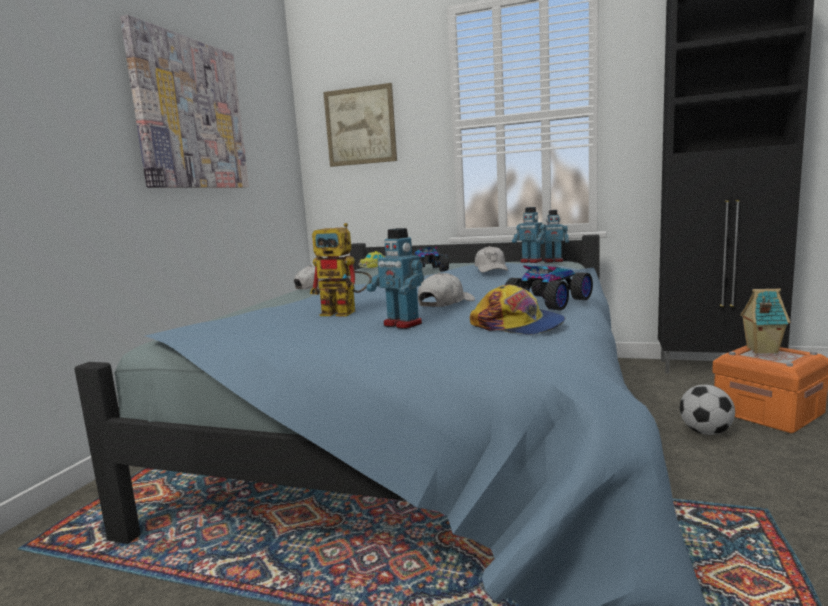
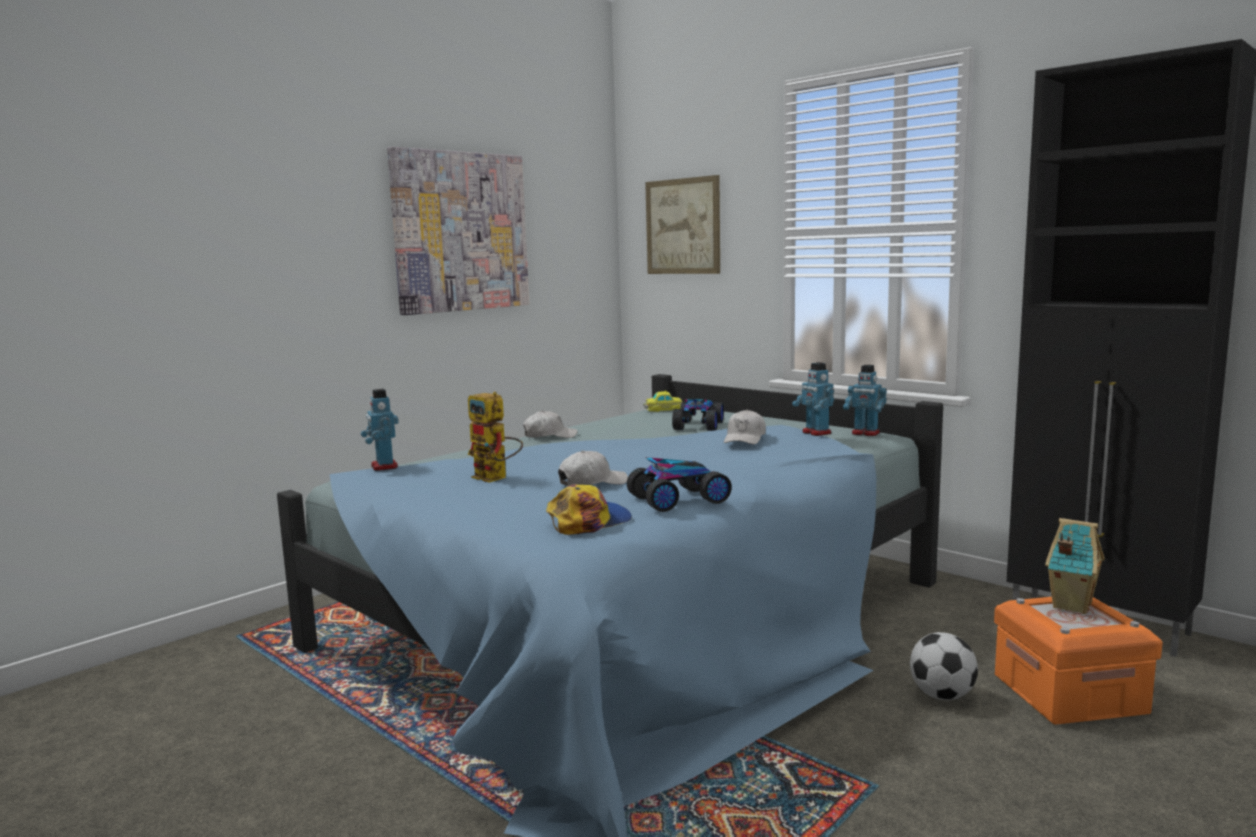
camera: 25 degrees right, 0 degrees up
(402, 324) = (508, 501): toy robot -> toy robot (383, 467)
(518, 325) = (588, 521): cap -> cap turned 105 degrees counterclockwise

